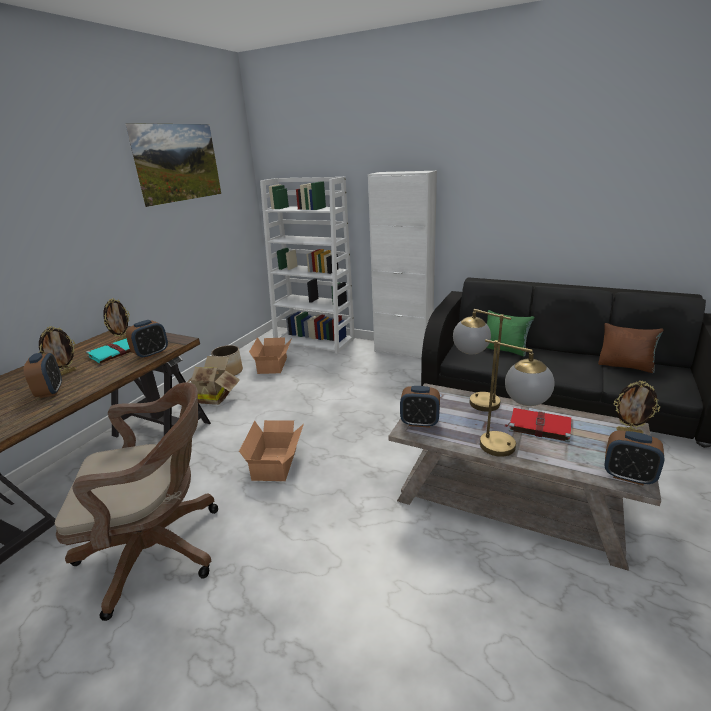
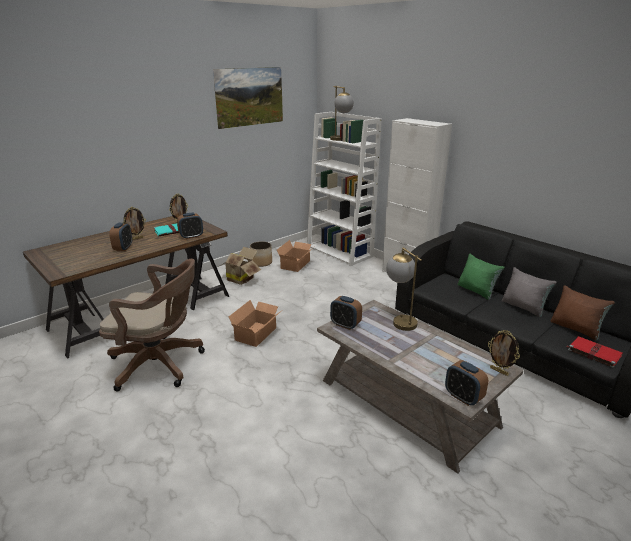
camera: 20 degrees right, 0 degrees up
(510, 450) = (393, 358): table lamp -> table lamp (341, 140)
(538, 426) = (430, 349): red book -> red book (593, 352)
(561, 356) = (523, 307): none -> grey pillow

